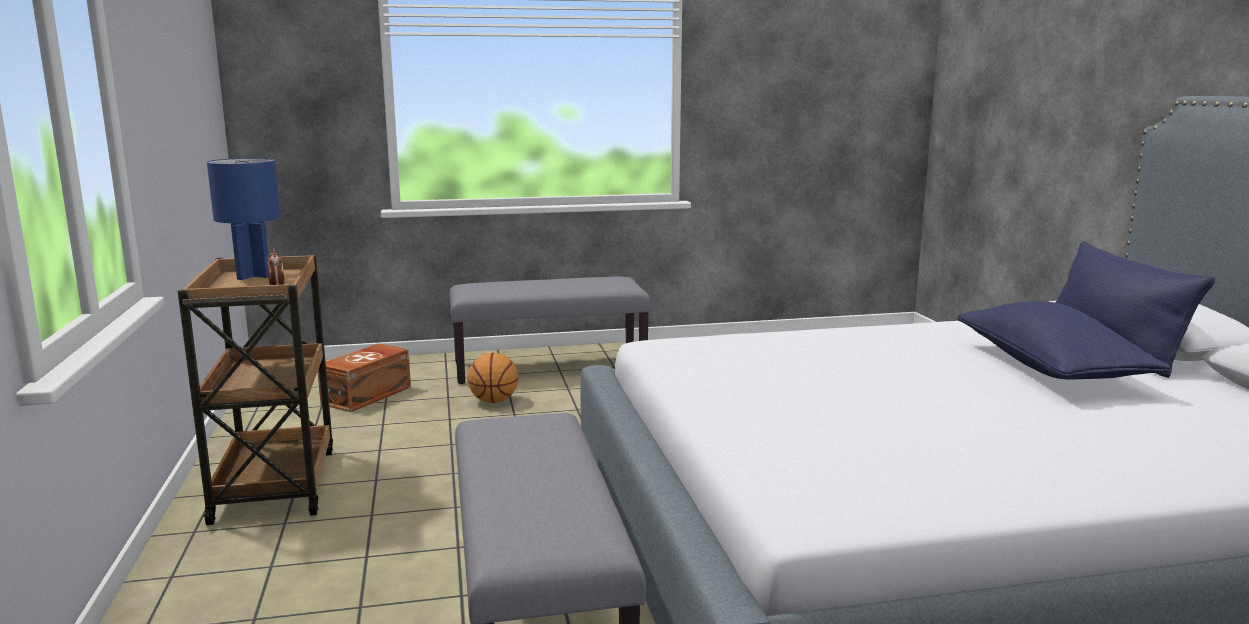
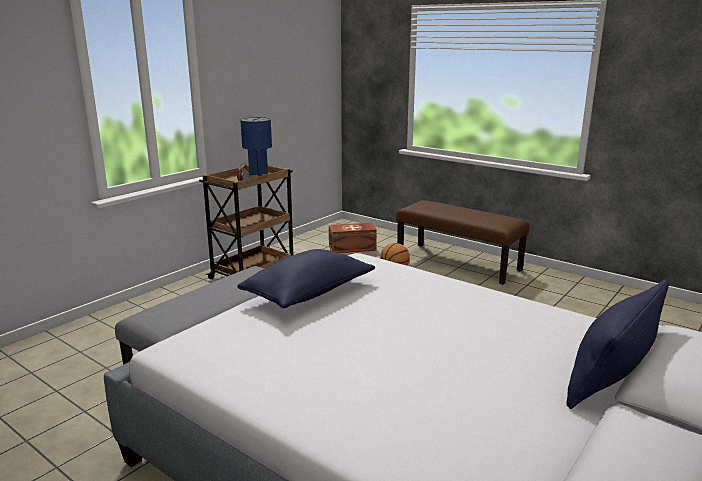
camera: 50 degrees right, 5 degrees up
(550, 366) = (458, 263): grey bench -> brown bench
(1050, 369) = (508, 362): blue pillow -> blue pillow (309, 294)

